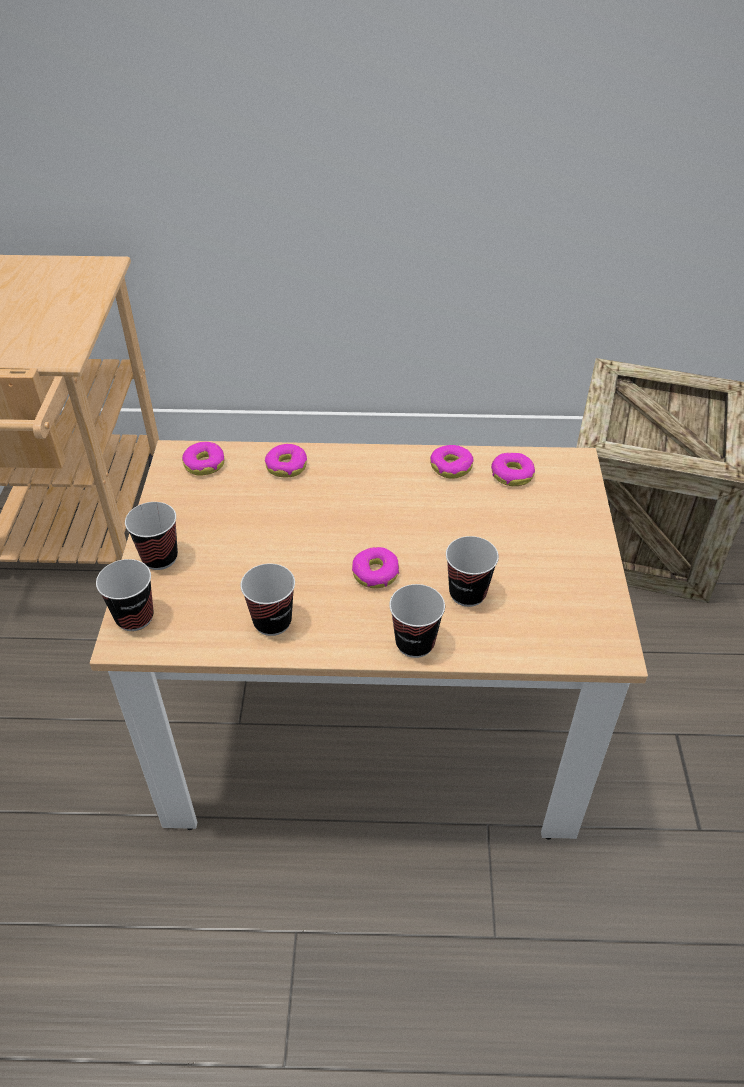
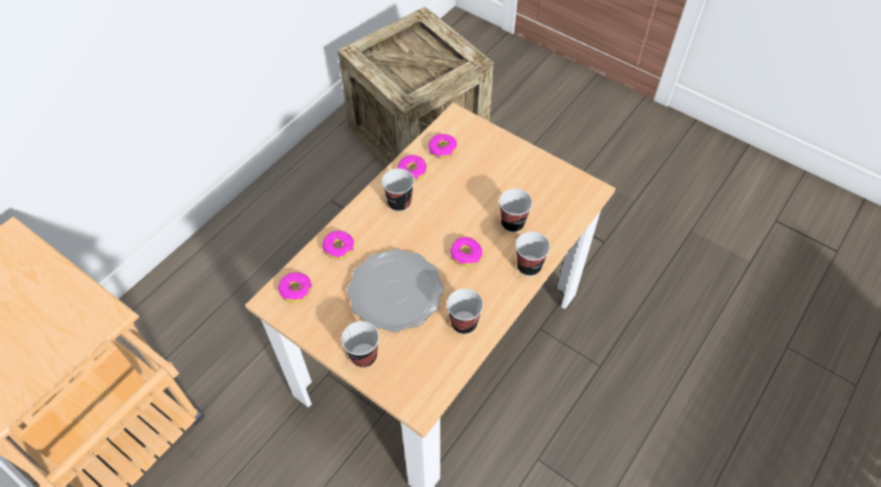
camera: 55 degrees left, 10 degrees up
(134, 617) = (405, 393): cup -> cup (399, 203)
(265, 540) = (395, 293): none -> plate

